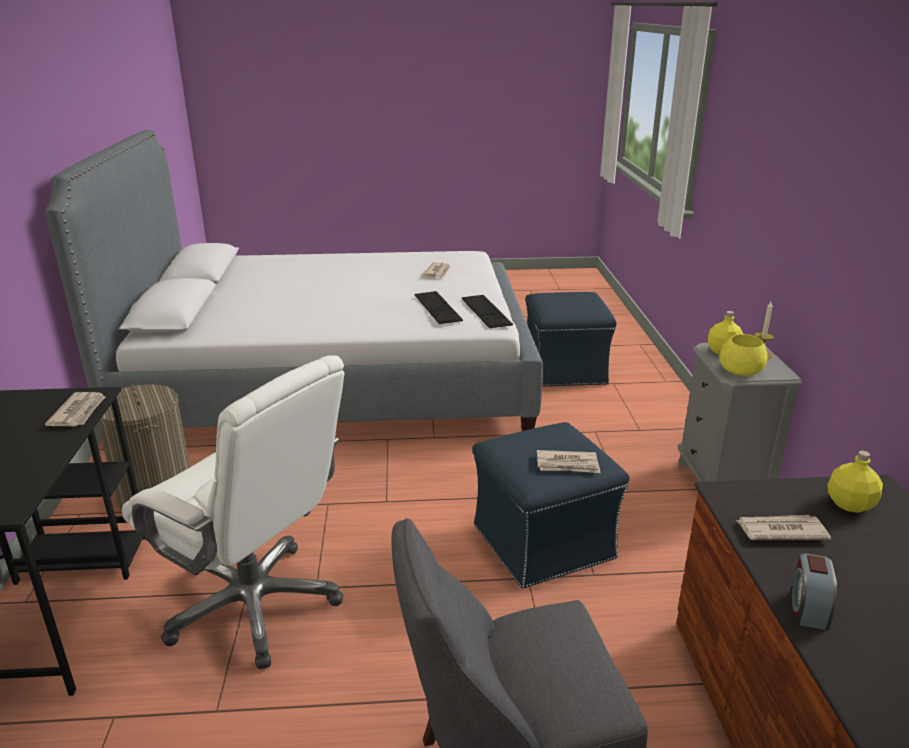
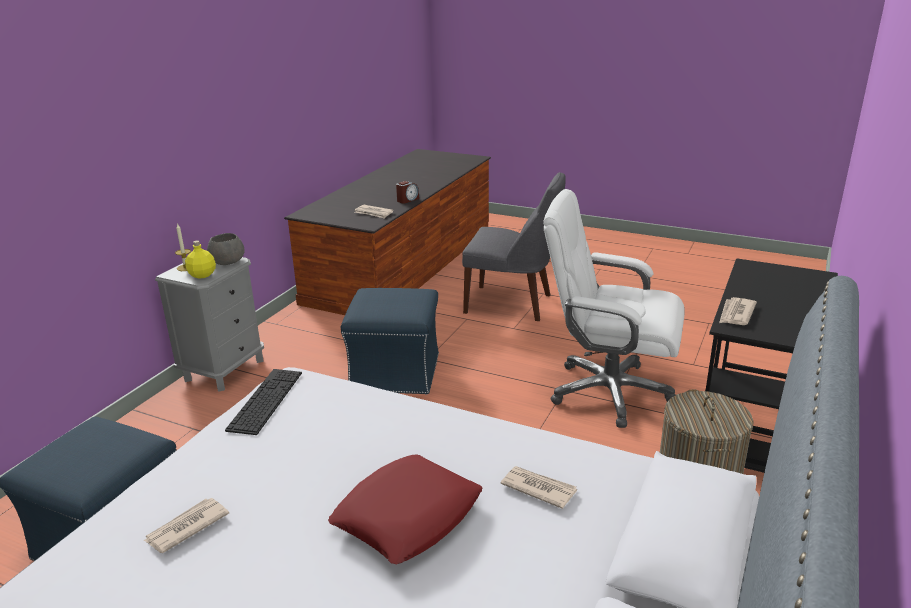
camera: 150 degrees left, 0 degrees up
(255, 604) = (608, 392): white office chair -> white office chair turned 45 degrees counterclockwise
(332, 292) = (407, 516): none -> red pillow
(437, 307) = (311, 420): keyboard -> none
(568, 464) = (391, 292): newspaper -> newspaper (538, 488)
(740, 370) = (227, 262): yellow bowl -> grey bowl
(850, 504) = (327, 213): yellow bottle -> none

